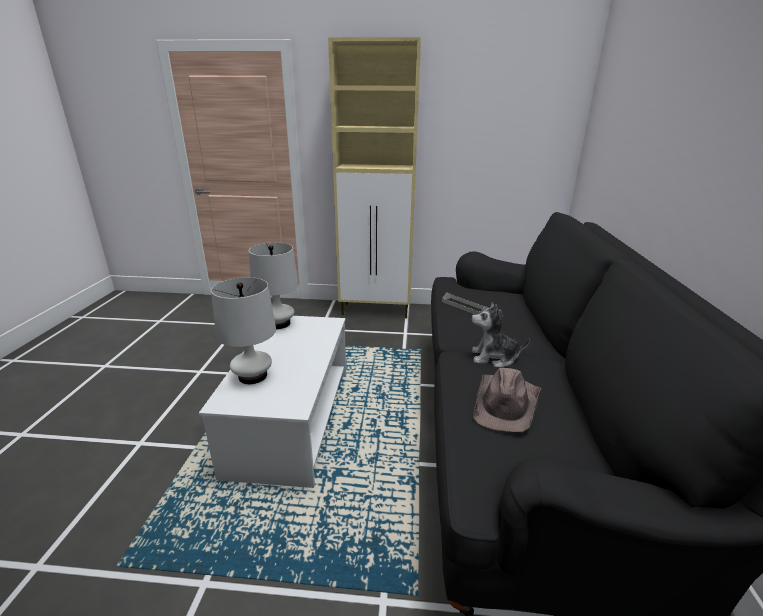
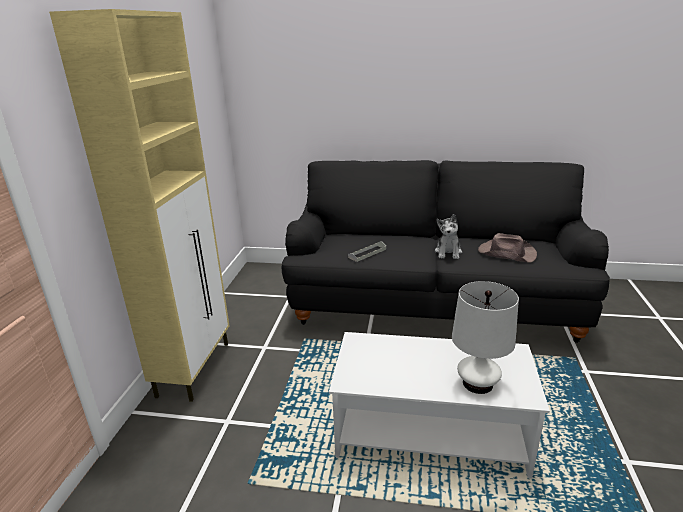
camera: 85 degrees left, 0 degrees up
(279, 323) = (358, 379): white table lamp -> none

